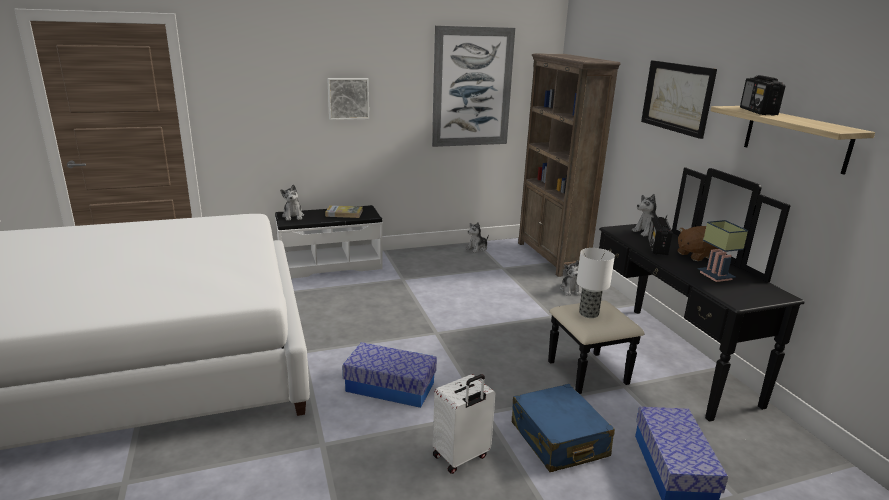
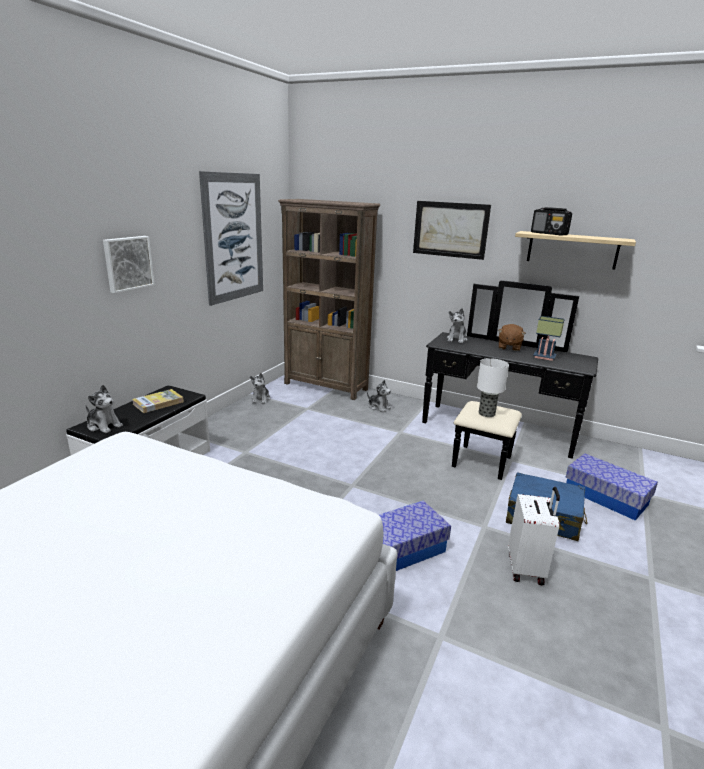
camera: 45 degrees left, 0 degrees up
(657, 248) = (484, 349): radio -> none

